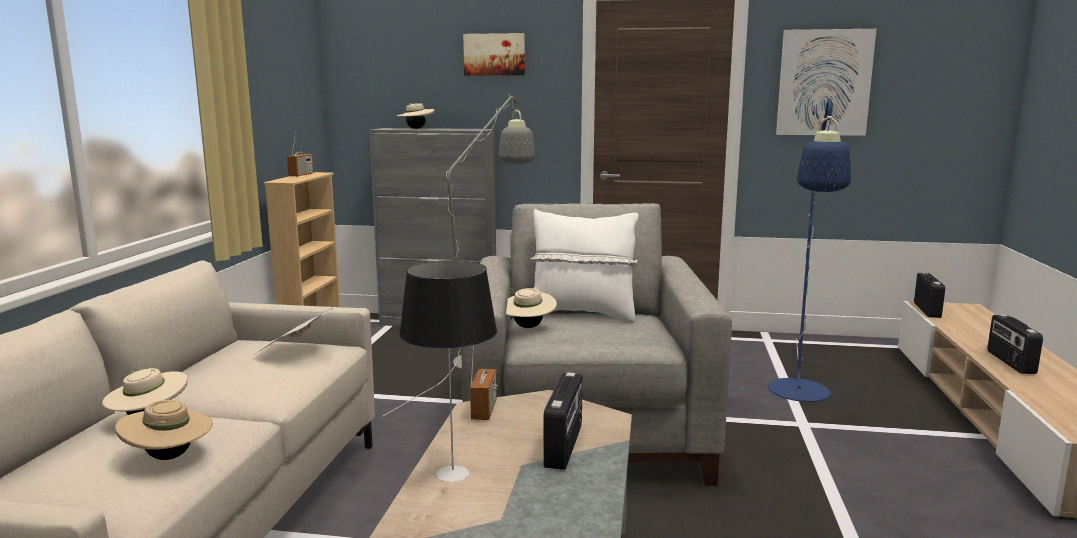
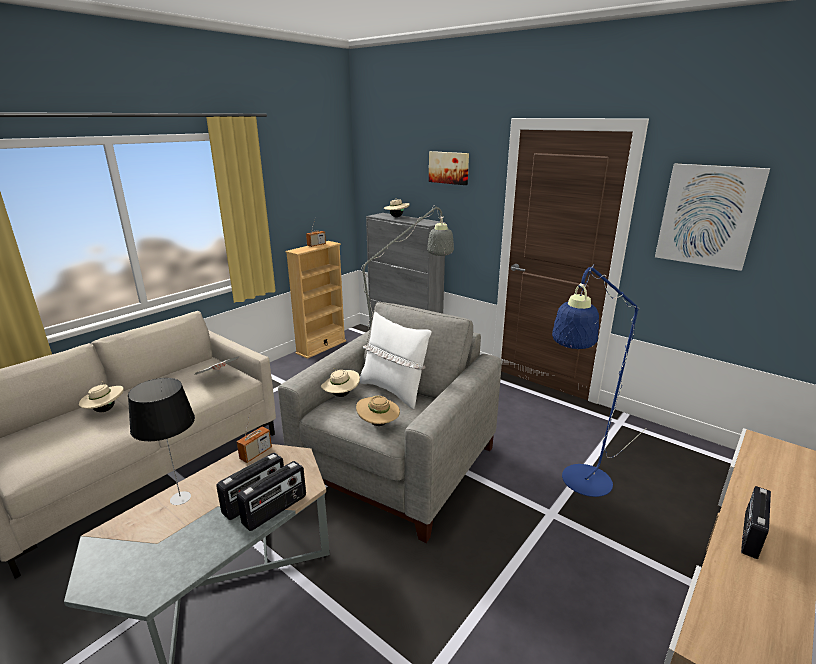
camera: 30 degrees right, 10 degrees up
(169, 457) = (80, 440): beige hat -> beige hat (378, 424)
(927, 310) = (752, 446): radio -> radio (275, 510)

